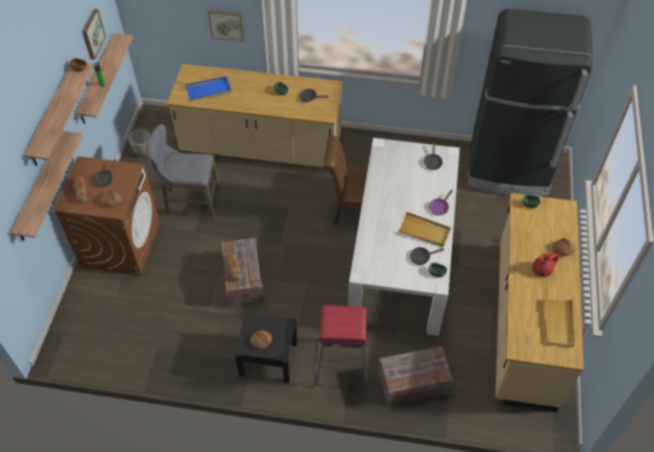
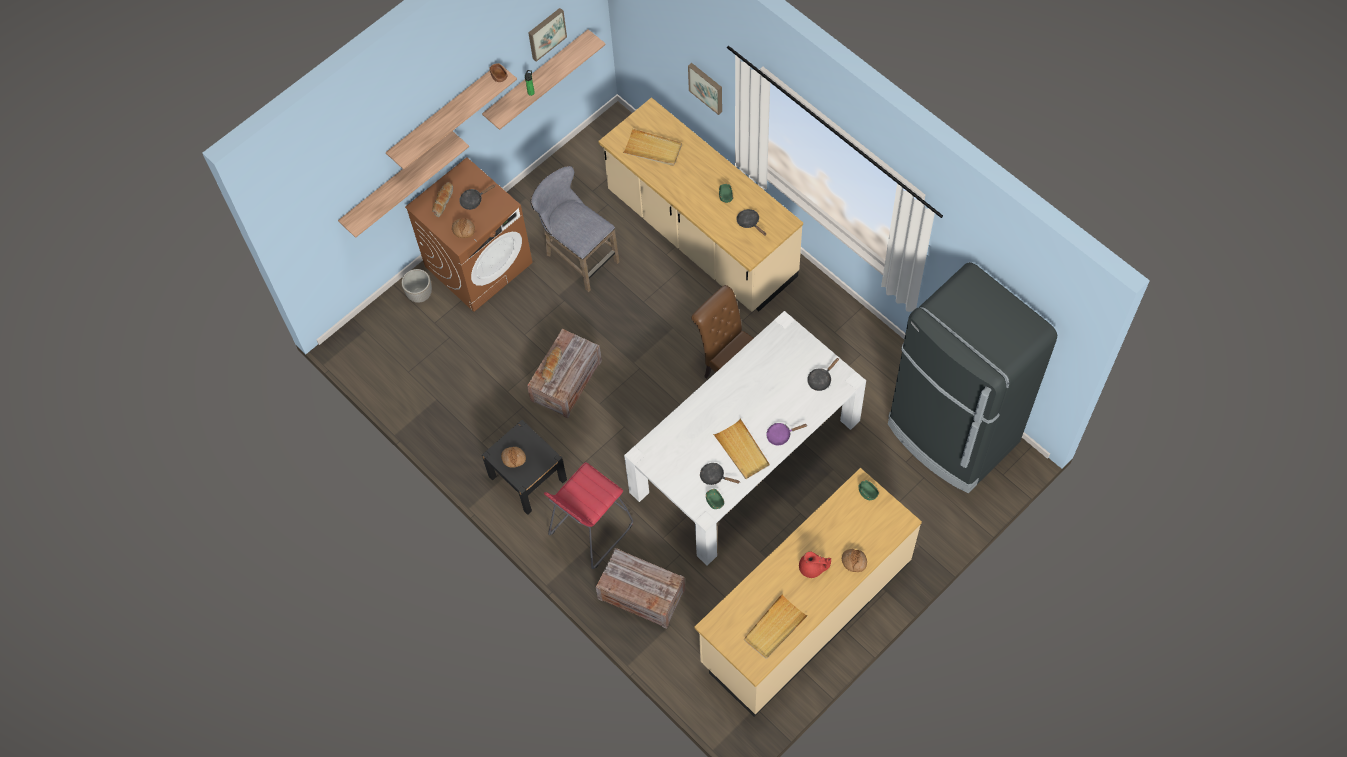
camera: 40 degrees right, 10 degrees up
(143, 151) = (576, 164): planter -> planter (420, 294)
(209, 90) = (652, 149): blue tray -> beige tray

